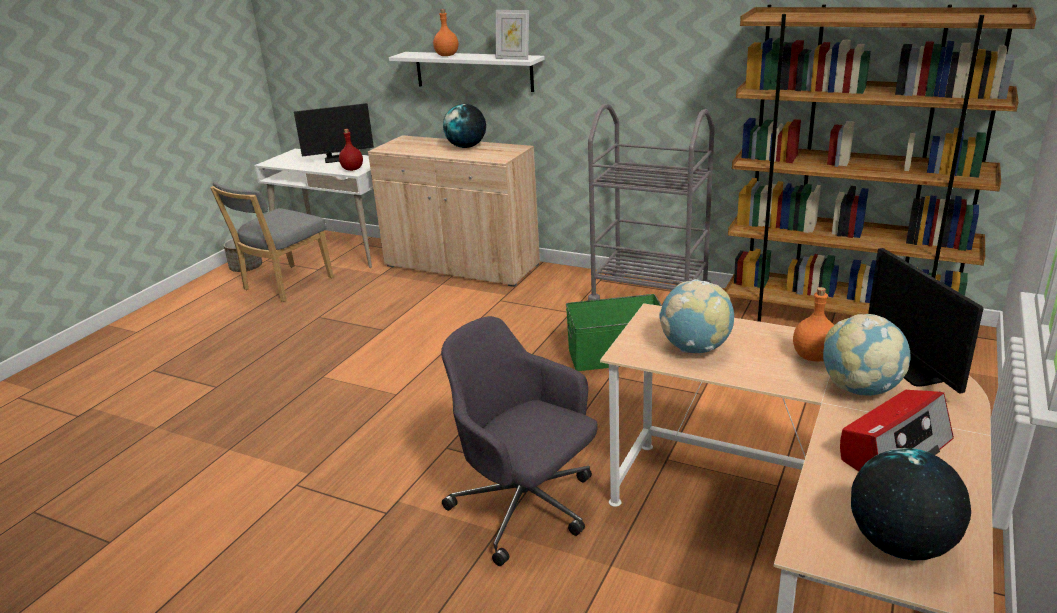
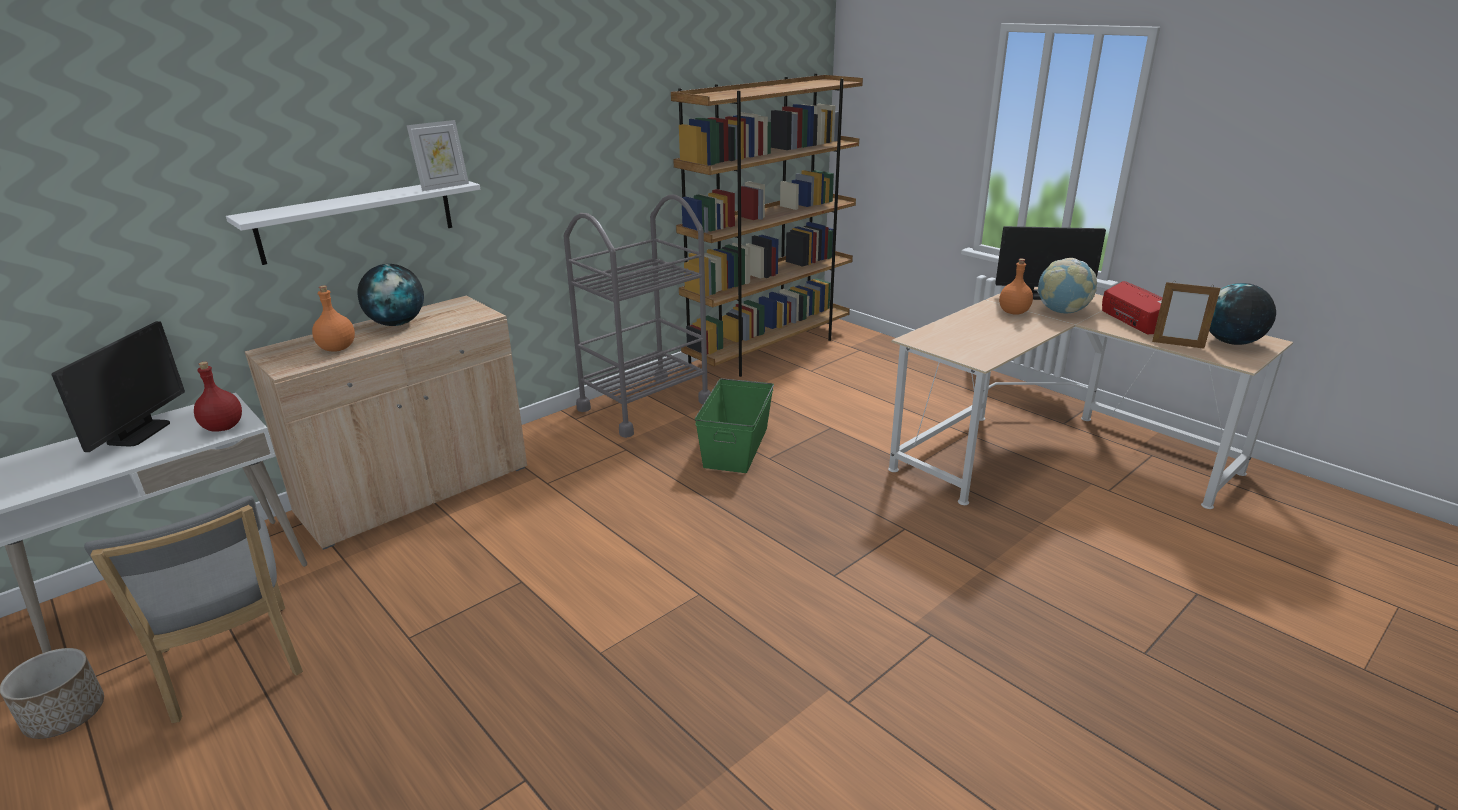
camera: 70 degrees left, 0 degrees up
(447, 55) = (333, 203): orange bottle -> orange bottle (338, 348)
(526, 508) = (955, 547): grey office chair -> none
(695, 348) = (984, 339): globe -> none
(828, 489) = (1177, 345): none -> picture frame

